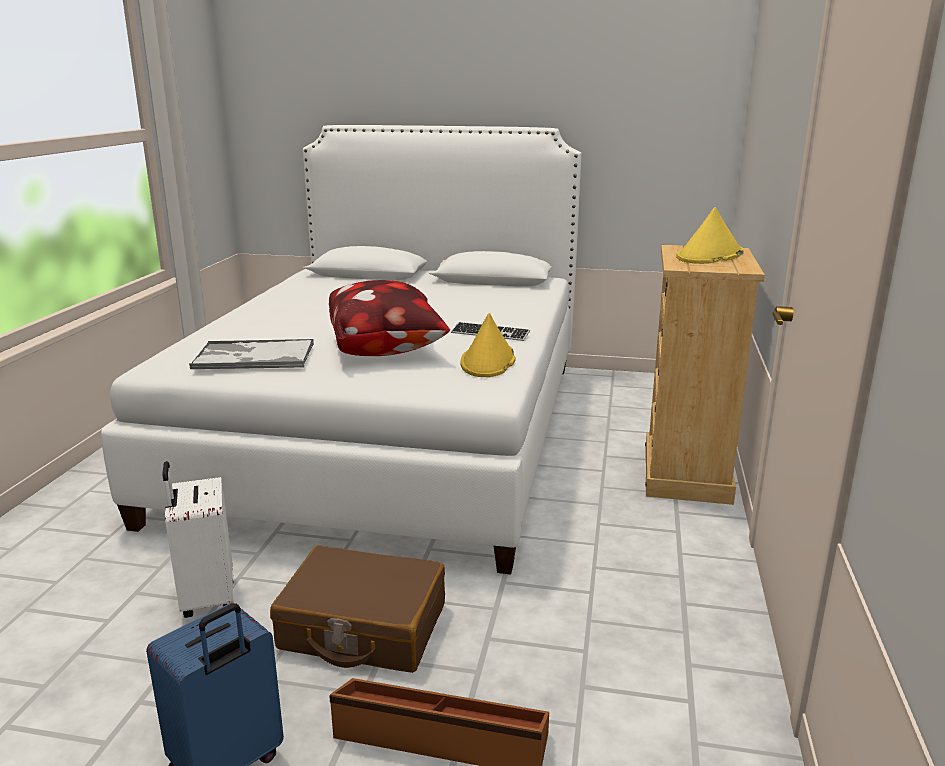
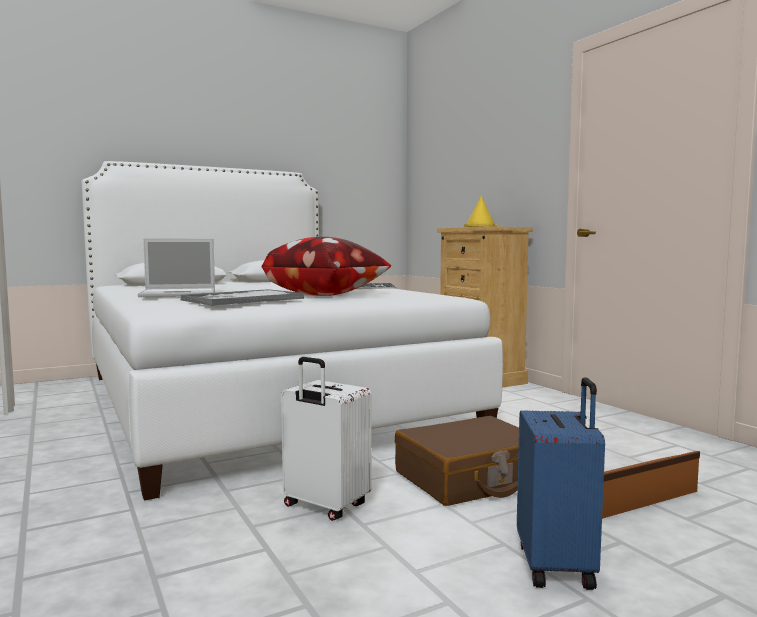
camera: 40 degrees left, 15 degrees down
(266, 321) = (180, 294): none -> laptop
(488, 362) = (408, 292): yellow hat -> none

